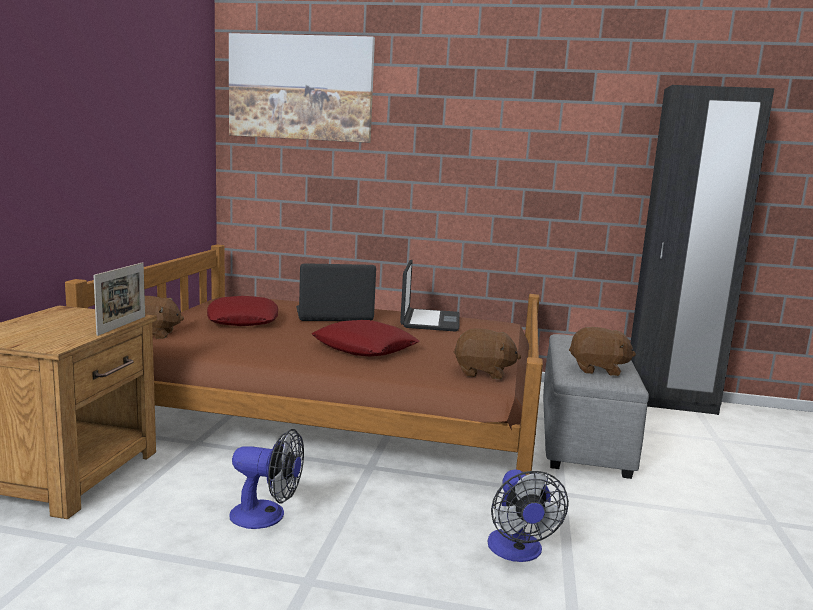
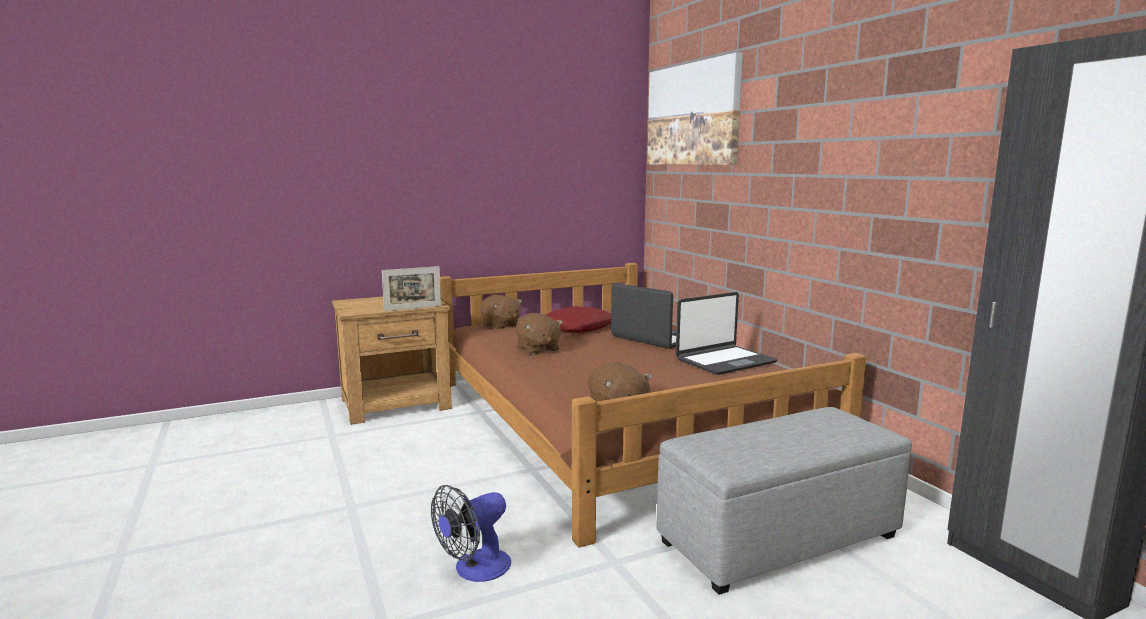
camera: 55 degrees right, 0 degrees up
(267, 516) = (414, 466): fan -> none
(364, 348) = (592, 366): red pillow -> none
(598, 369) = (734, 447): brown plush toy -> brown plush toy (538, 349)

